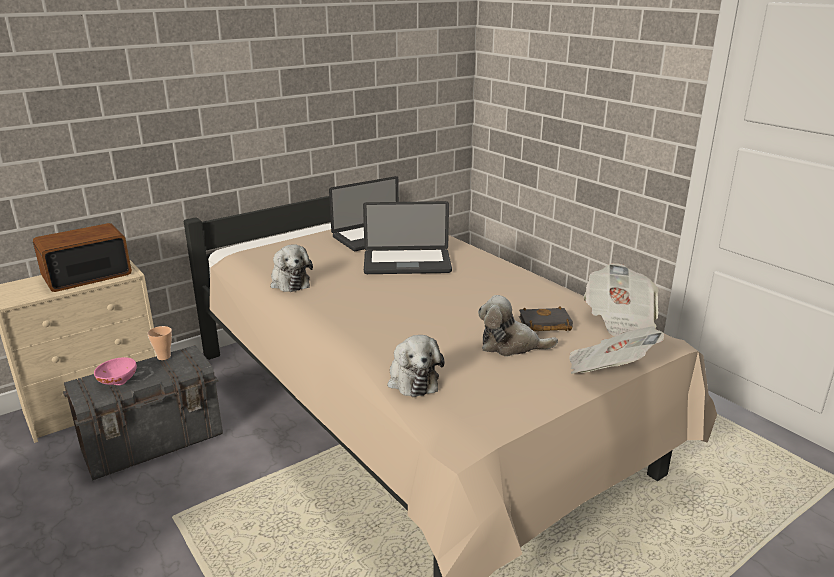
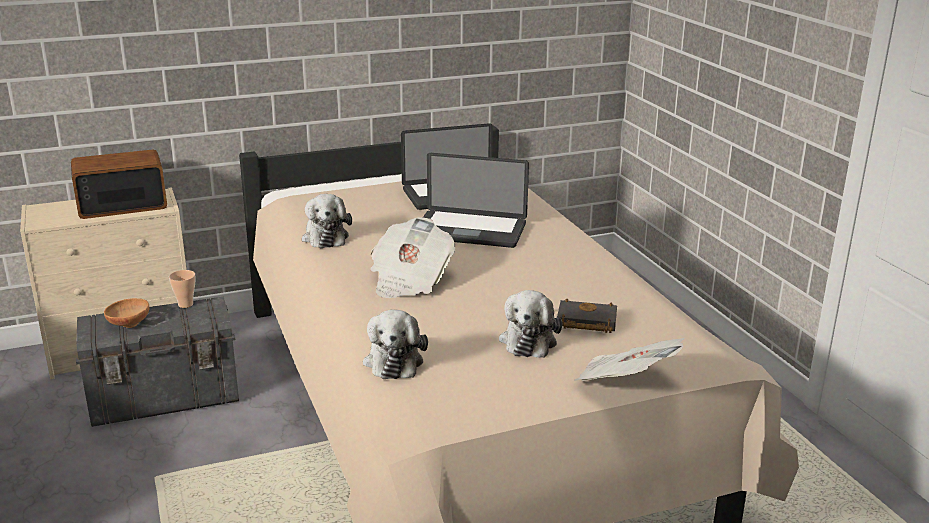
camera: 15 degrees right, 0 degrees up
(117, 382) = (128, 324): pink bowl -> brown bowl
(511, 345) = (529, 340): plush toy -> plush toy turned 105 degrees counterclockwise
(619, 319) = (684, 328): newspaper -> newspaper (409, 280)

